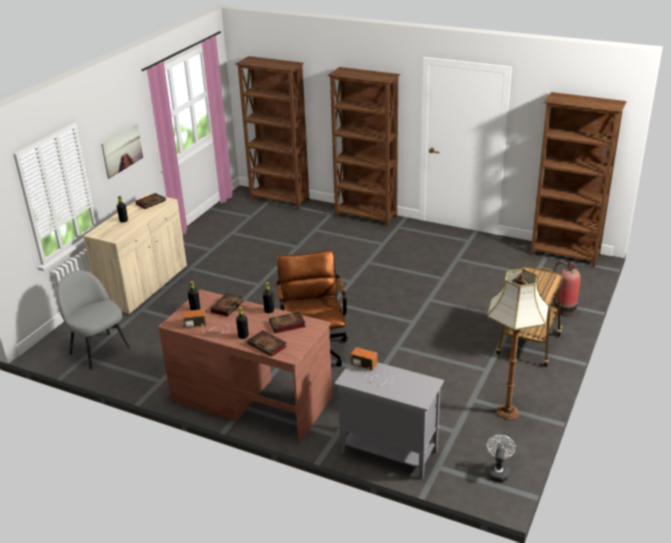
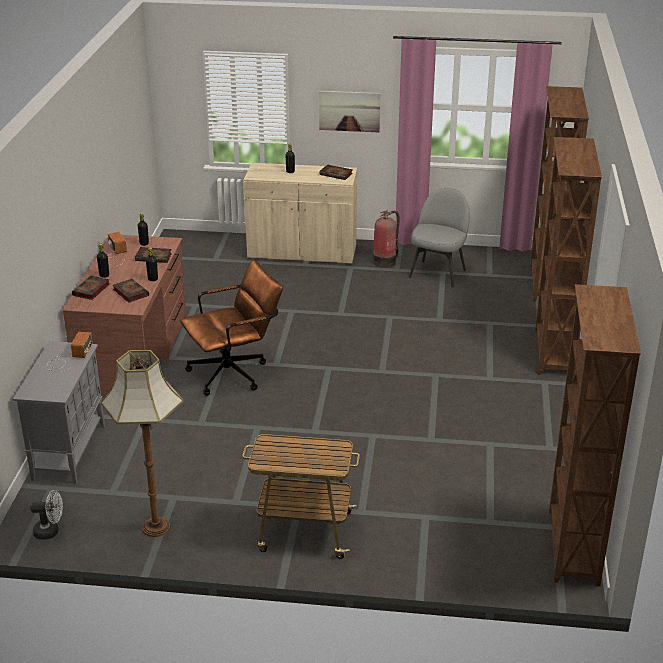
camera: 70 degrees right, 0 degrees up
(99, 350) = (184, 260): grey chair -> grey chair (438, 273)
(563, 309) = (410, 557): fire extinguisher -> fire extinguisher (385, 261)

